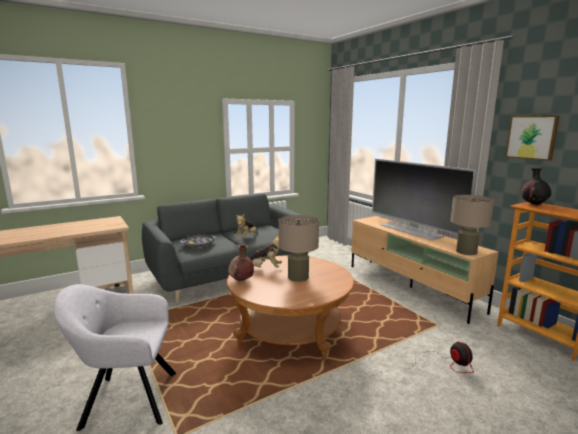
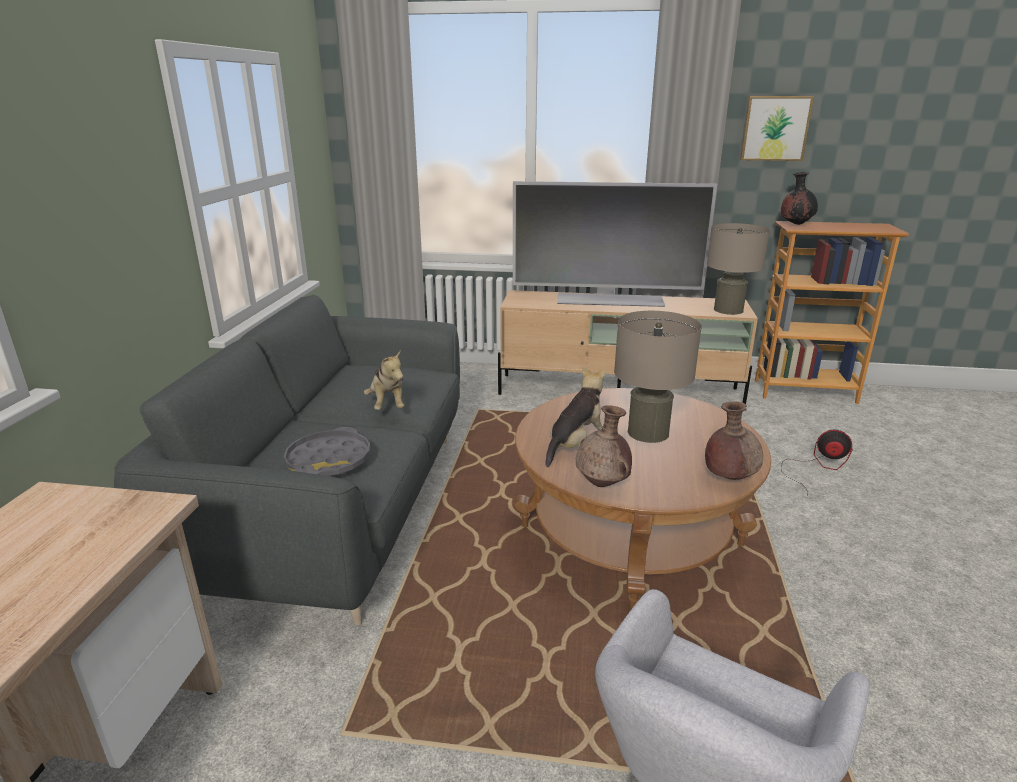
camera: 50 degrees left, 10 degrees up
(283, 300) = (729, 477): none -> brown vase

